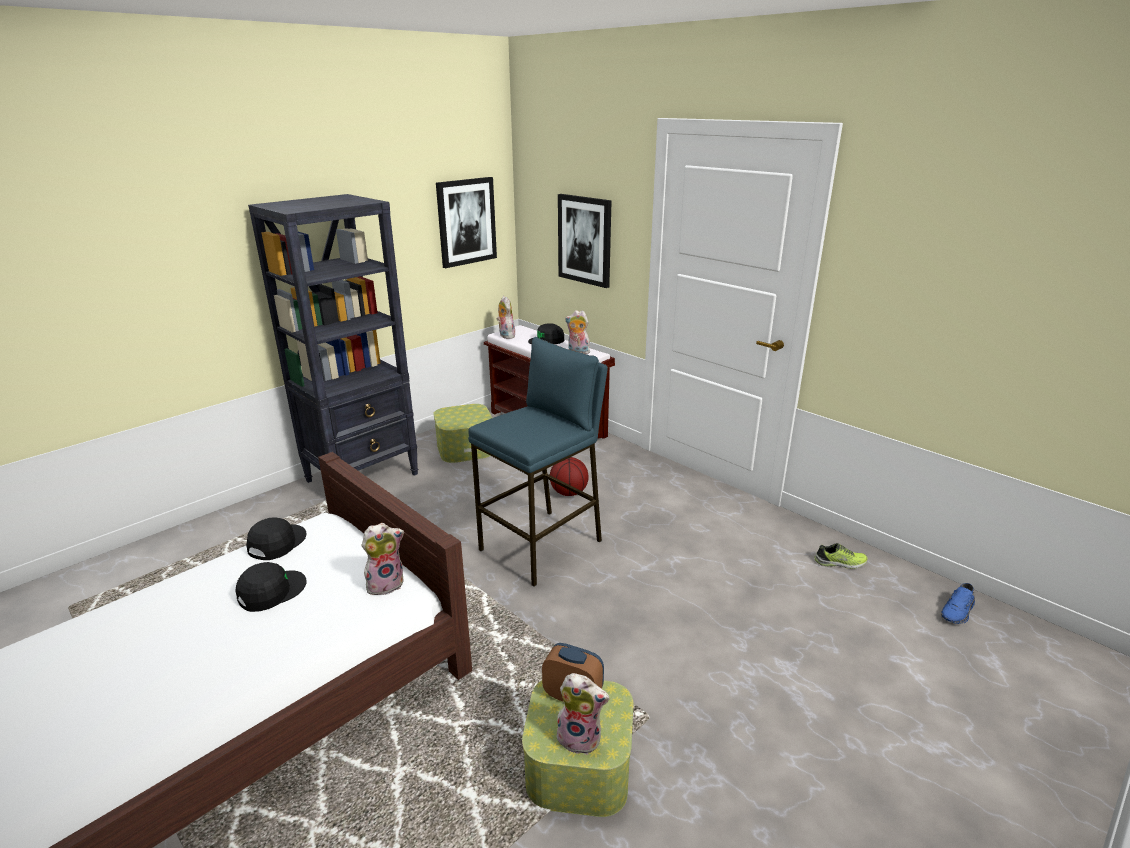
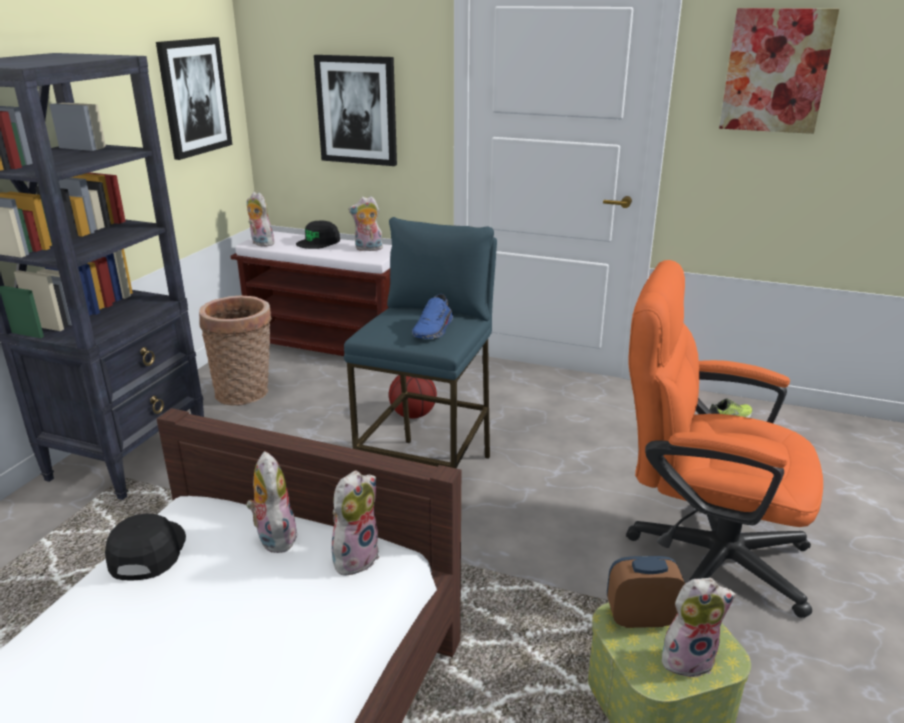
camera: 25 degrees left, 0 degrees up
(271, 591) = (198, 615): black cap -> none
(351, 555) = (274, 537): none -> plush toy
(465, 448) = (246, 392): storage box -> basket
(709, 670) = (701, 554): none -> orange office chair
(915, 243) = (776, 71): none -> picture
(958, 612) = (853, 436): blue shoe -> blue shoe (434, 330)

